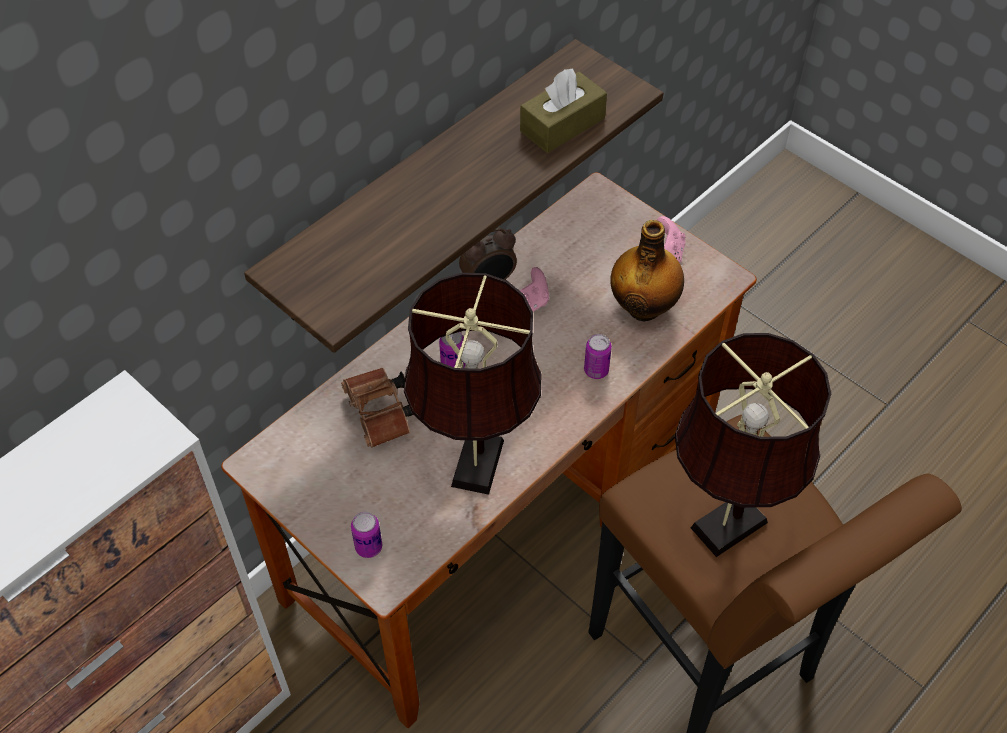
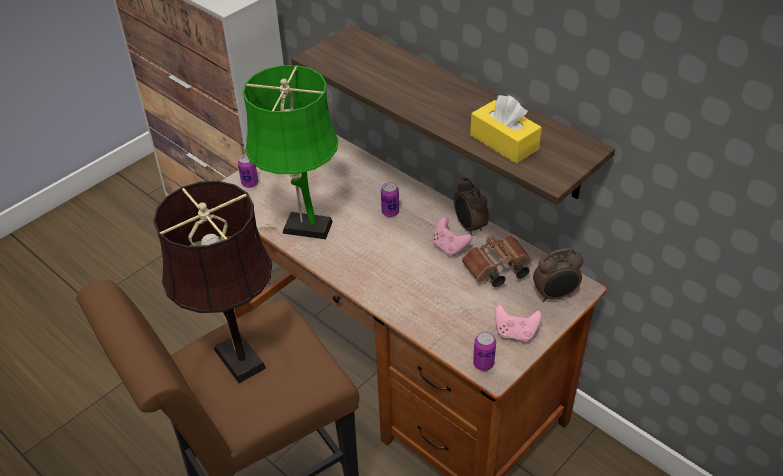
camera: 90 degrees right, 10 degrees down
(382, 415) = (348, 182): brown binoculars -> brown binoculars (496, 270)
(475, 469) = (302, 226): brown table lamp -> green table lamp
(562, 124) = (504, 142): brown tissue box -> yellow tissue box
(596, 370) = (387, 287): can -> can (483, 363)
(609, 215) = (555, 295): none -> alarm clock
(644, 307) = (454, 316): bottle -> none

